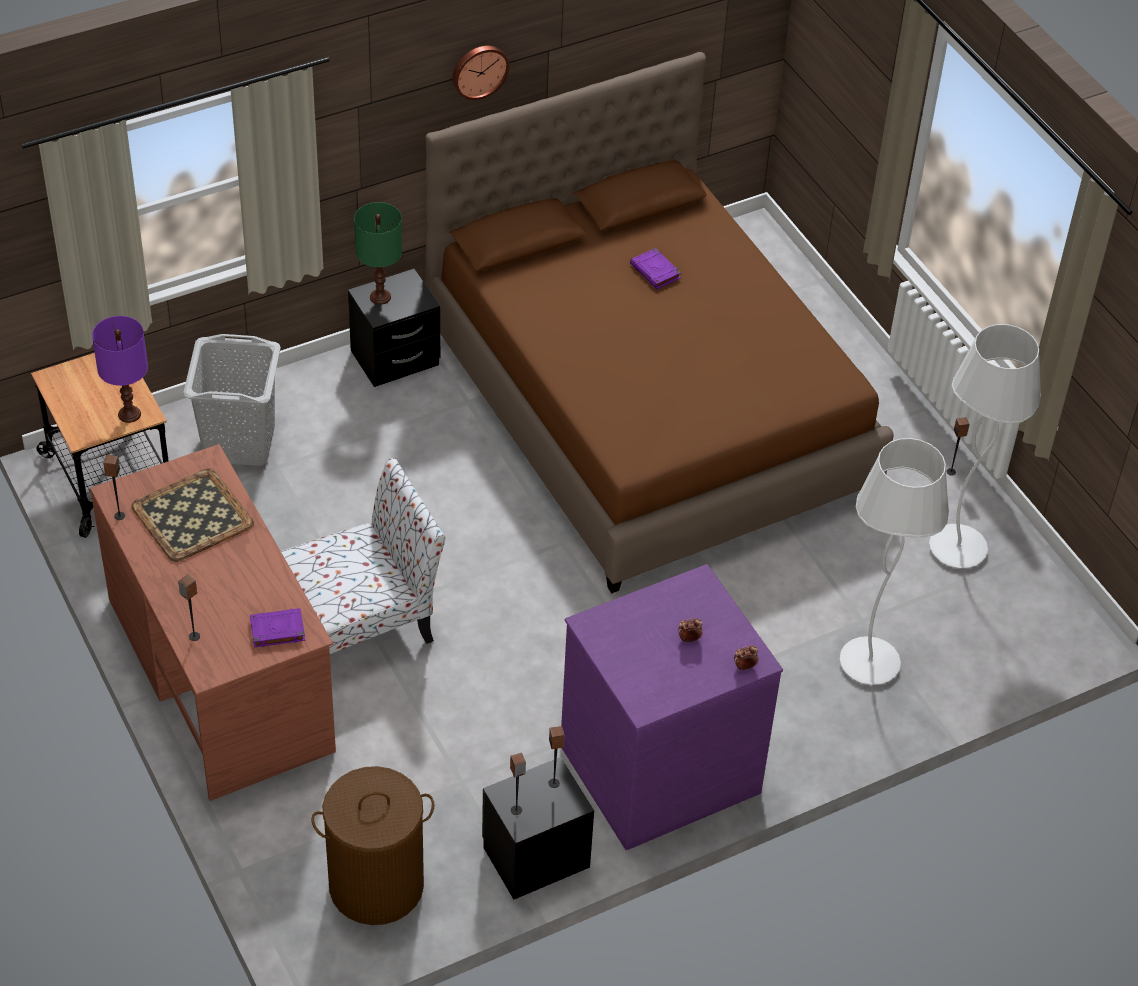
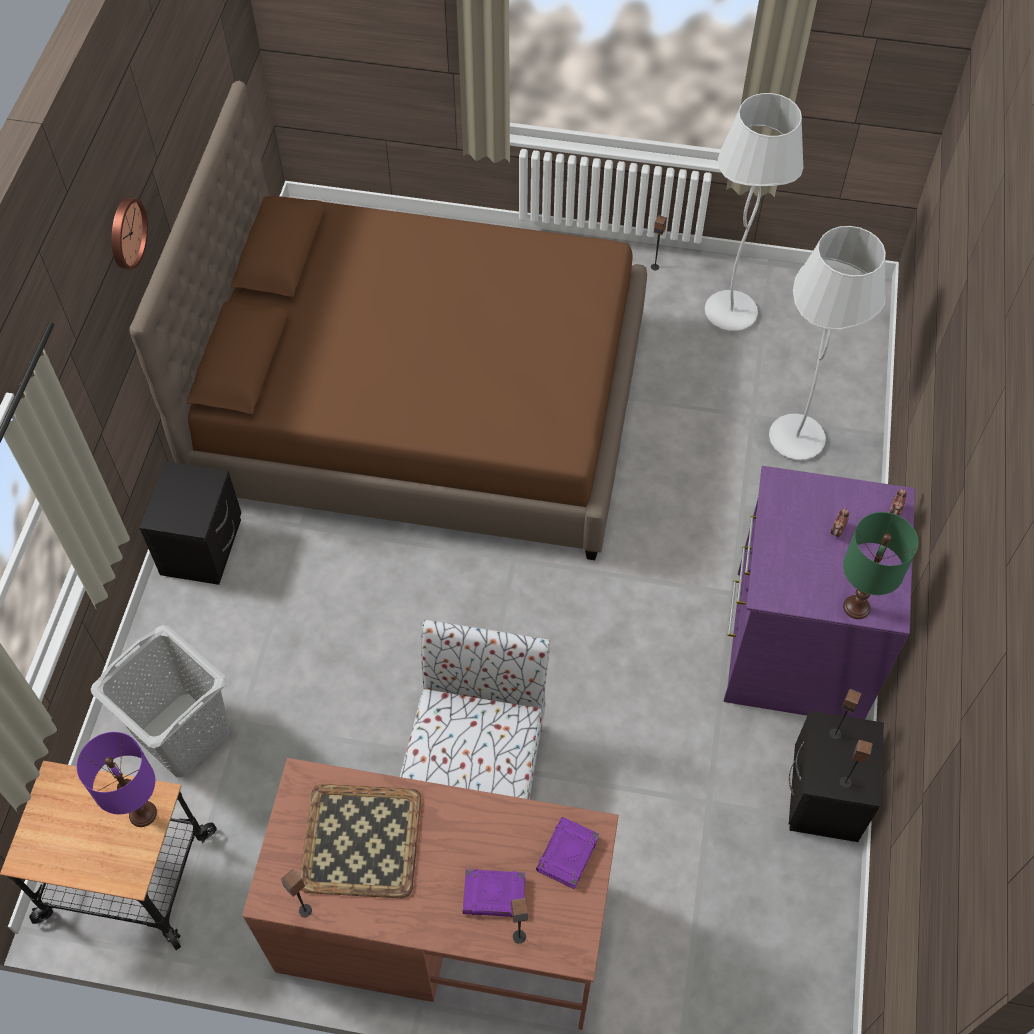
camera: 50 degrees left, 10 degrees up
(376, 886) = (772, 944): brown laundry basket -> none
(380, 297) = (174, 508): green table lamp -> green table lamp (857, 607)
(655, 272) = (369, 293): purple book -> purple book (495, 894)

